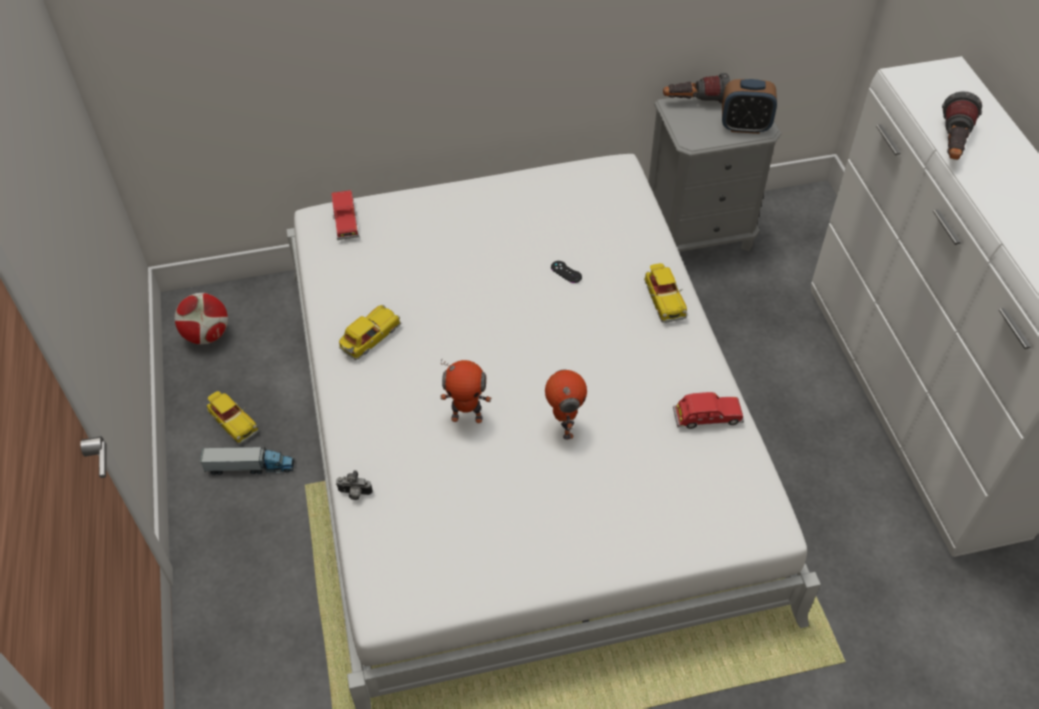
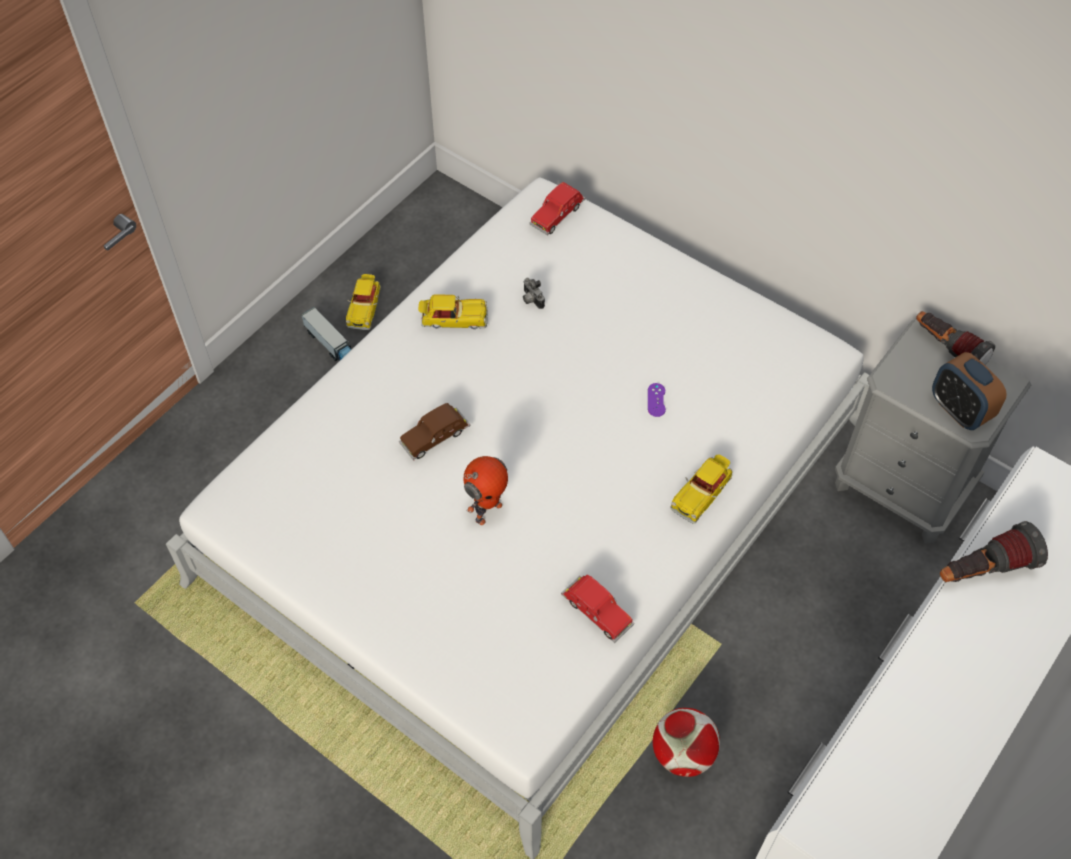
camera: 50 degrees right, 5 degrees up
(207, 335) = (426, 229): football -> football (683, 753)
(354, 494) = (300, 418): camera -> camera (531, 300)
(467, 416) = (435, 437): toy robot -> brown toy car
(566, 272) = (656, 400): black game controller -> purple game controller

